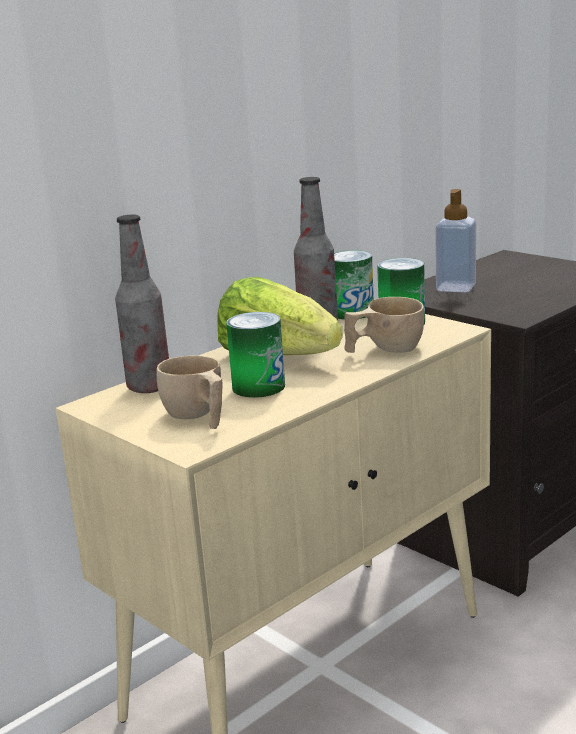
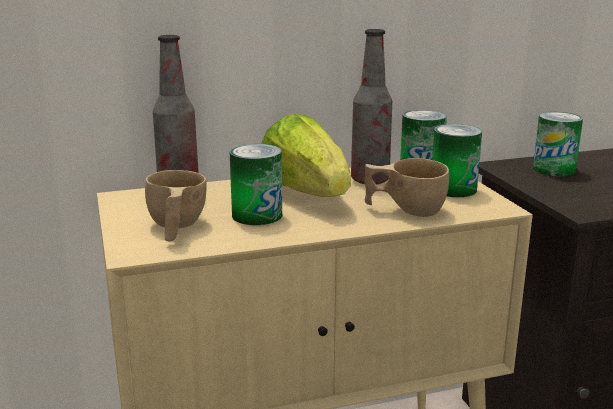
camera: 25 degrees right, 0 degrees up
(456, 288) = (554, 169): soap dispenser -> can

